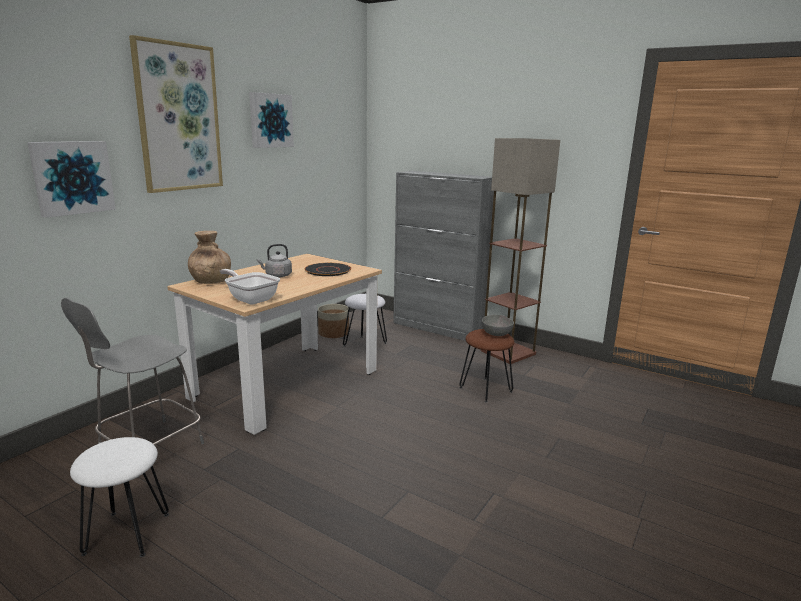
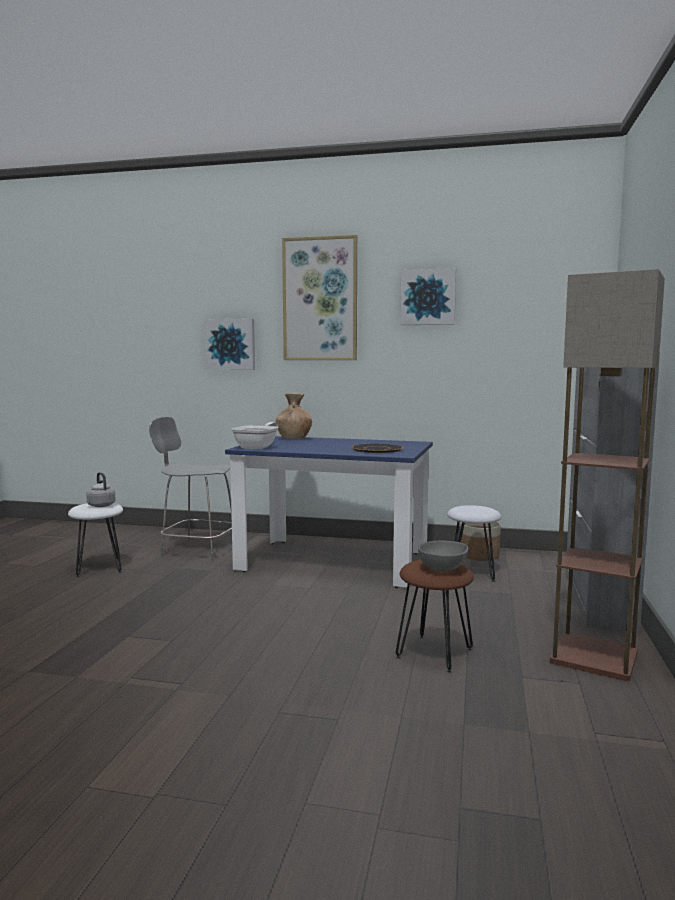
camera: 70 degrees right, 10 degrees down
(277, 276) = (334, 444): grey kettle -> grey kettle (100, 505)
(287, 384) = (333, 562): beige dining table -> blue dining table

